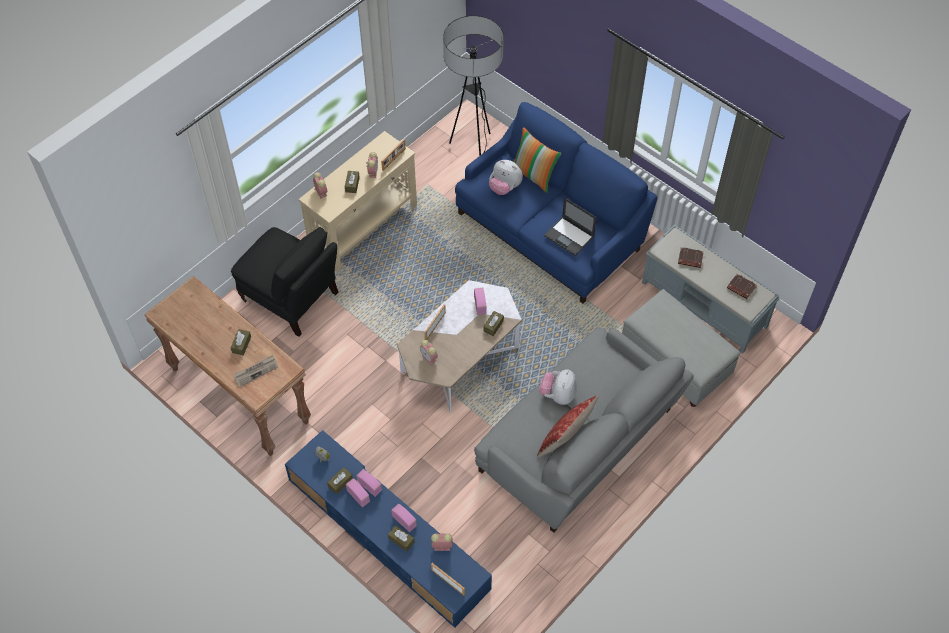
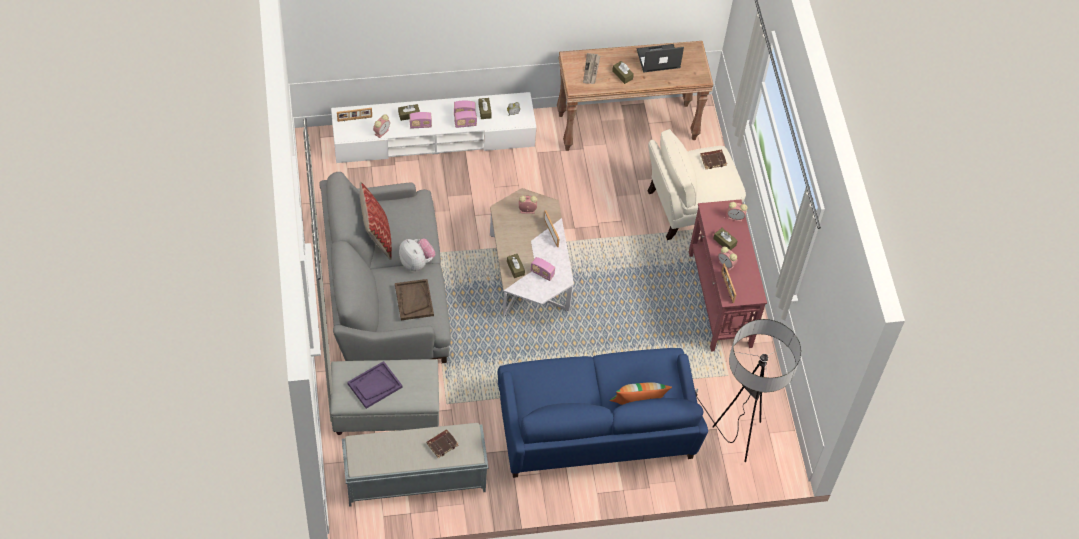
camera: 125 degrees right, 0 degrees up
(291, 298) = (688, 208): black armchair -> beige armchair
(364, 227) = (719, 299): beige console table -> red console table
(387, 534) = (434, 138): blue tv stand -> white tv stand
(505, 187) = (642, 372): plush toy -> none
(569, 236) = (548, 379): laptop -> laptop (657, 59)
(595, 366) = (414, 300): none -> brown tray
(690, 339) = (374, 386): none -> purple tray
(740, 288) = (380, 456): brown book -> brown book (713, 160)

